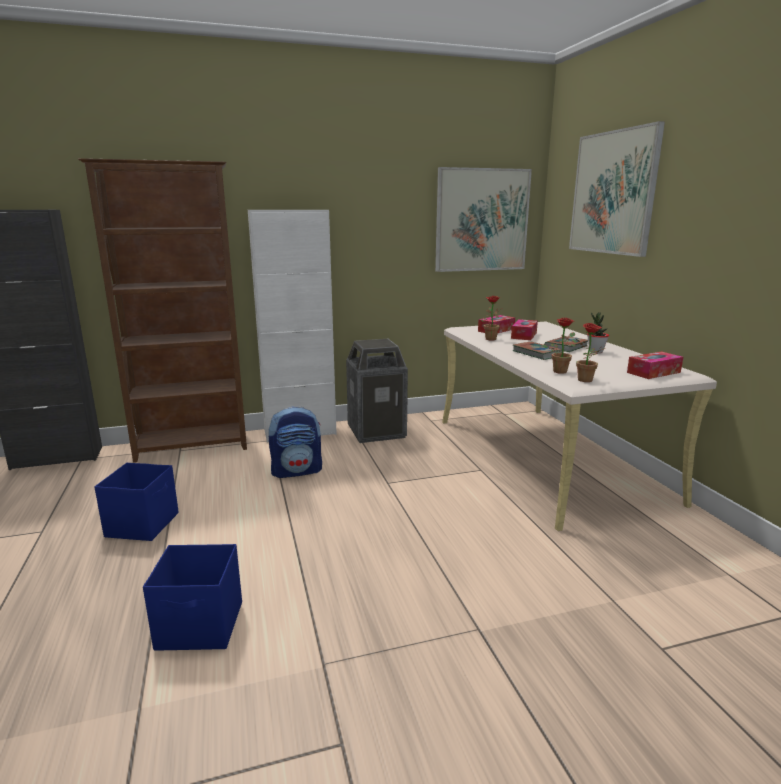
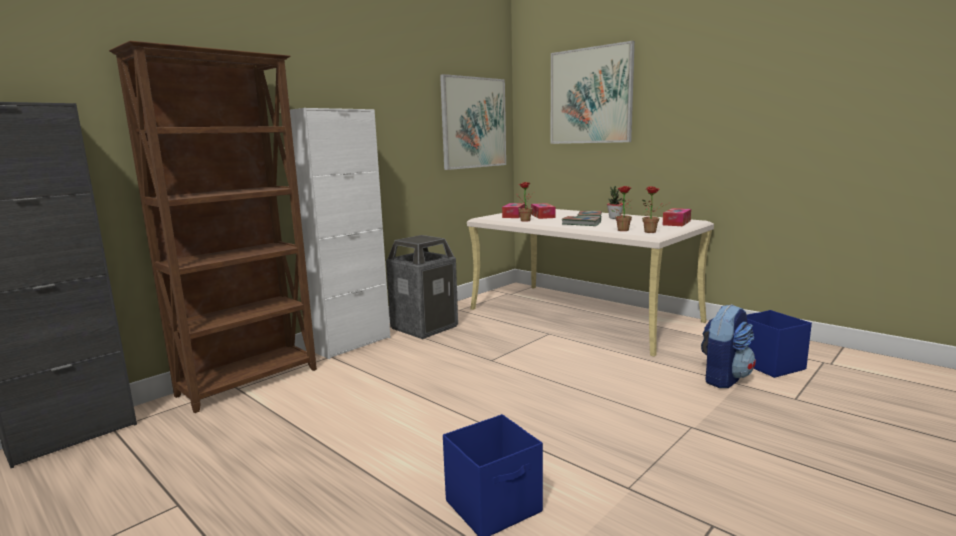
camera: 30 degrees left, 5 degrees down
(143, 524) = (302, 458): blue storage box -> blue storage box (769, 365)
(297, 471) = (397, 373): backpack -> backpack (724, 378)

